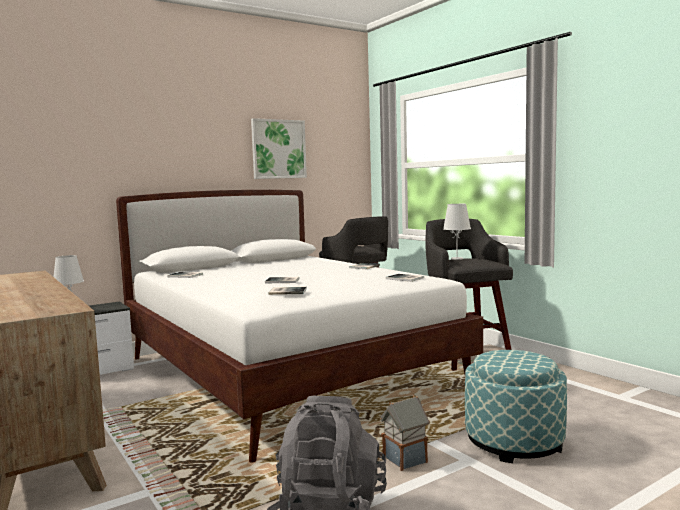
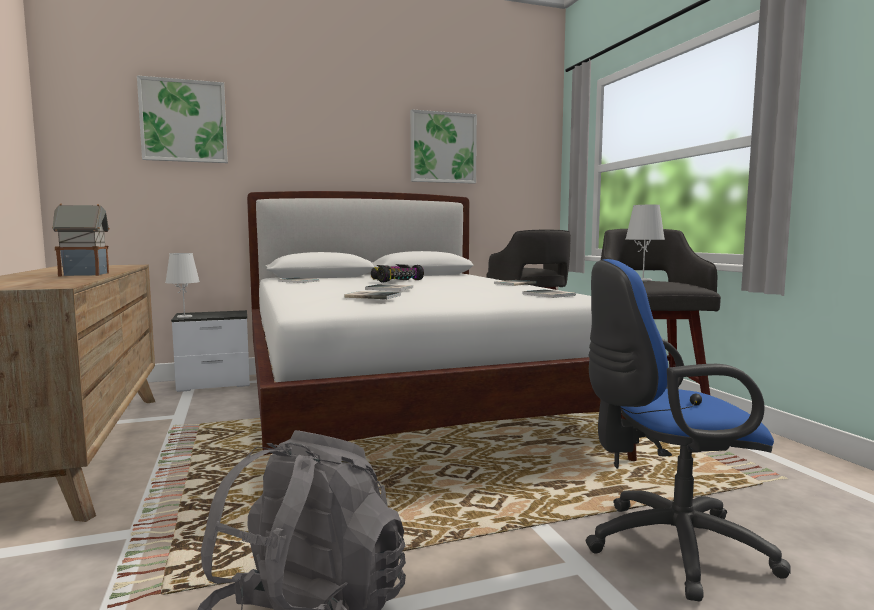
camera: 15 degrees right, 0 degrees up
(55, 135) = (184, 121): none -> picture
(266, 269) = (395, 280): none -> toy car
(405, 459) = (484, 546): toy house -> toy house (86, 274)
(514, 442) = (667, 547): ottoman -> blue office chair

